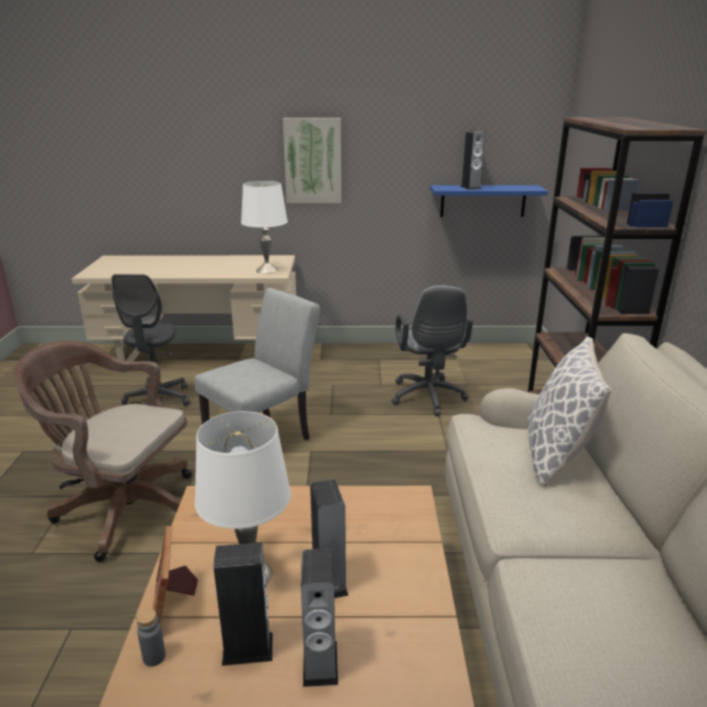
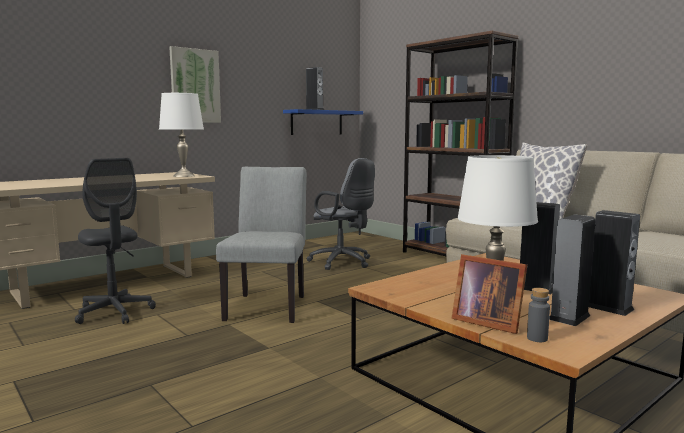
camera: 40 degrees left, 15 degrees down
(123, 508) = (227, 371): brown office chair -> none

